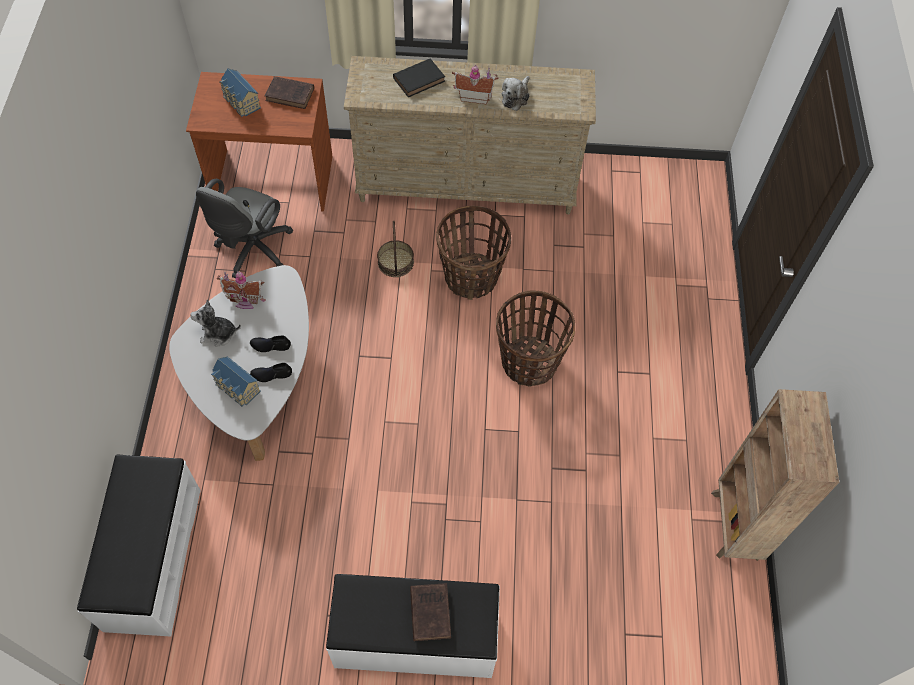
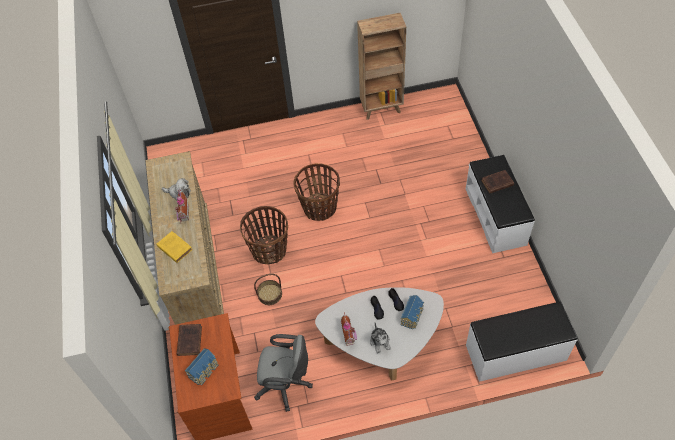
camera: 100 degrees left, 5 degrees down
(420, 79) = (174, 247): black book -> yellow book

